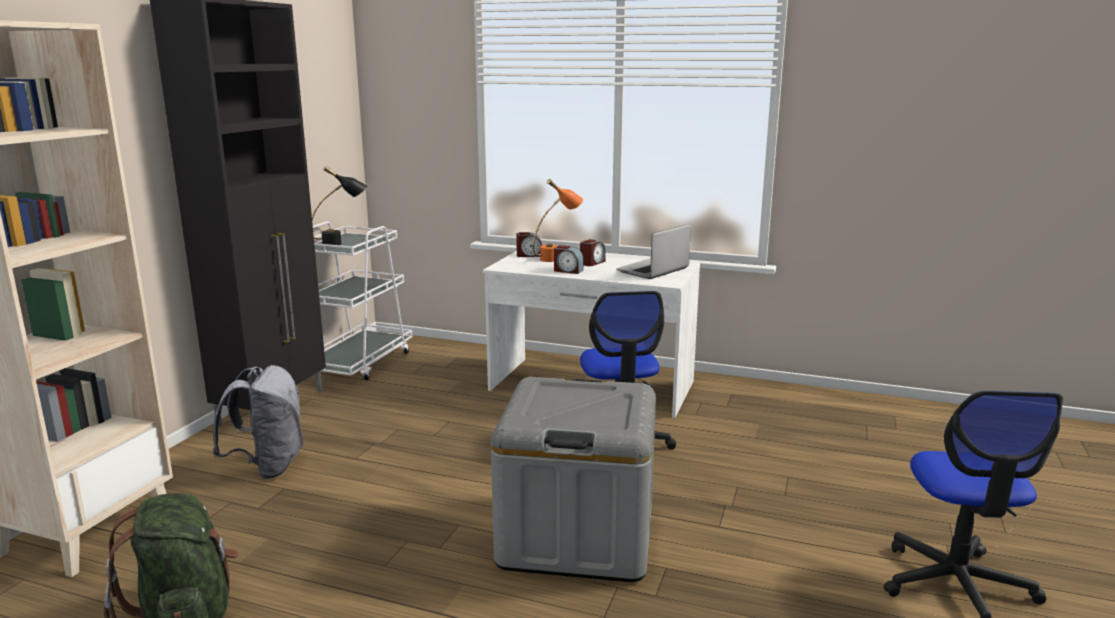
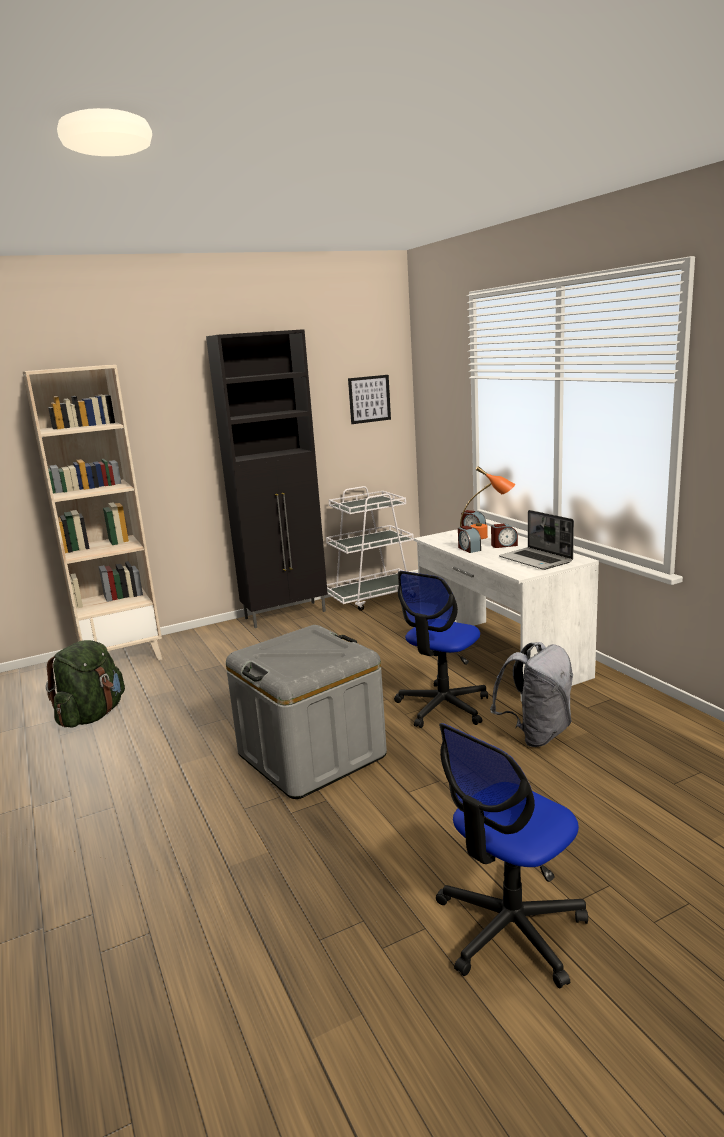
camera: 45 degrees right, 0 degrees up
(268, 467) = (232, 650): grey backpack -> grey backpack (536, 734)
(324, 107) = (369, 399): none -> picture
(341, 243) = (361, 504): black table lamp -> none
(653, 270) = (536, 560): laptop -> laptop turned 120 degrees counterclockwise

